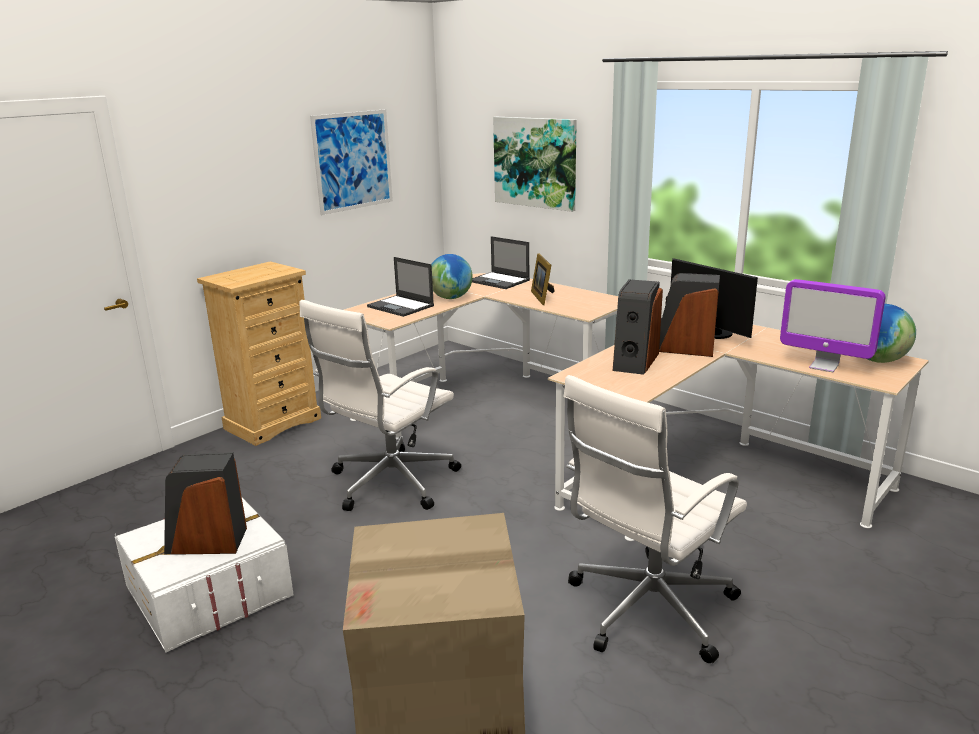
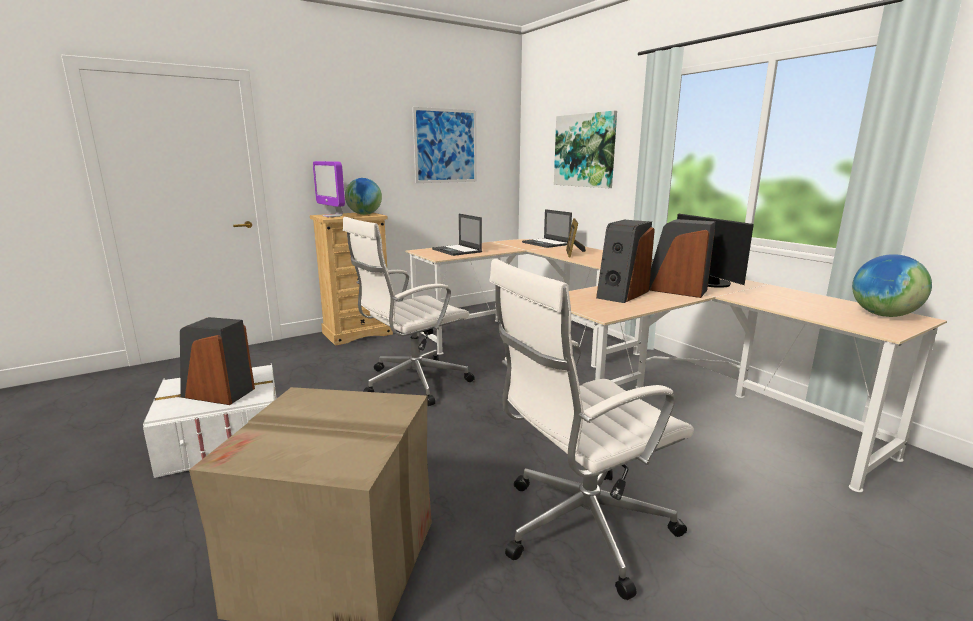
camera: 15 degrees right, 5 degrees down
(451, 298) = (499, 249): globe -> globe (365, 214)
(824, 366) = (818, 314): monitor -> monitor (332, 216)

